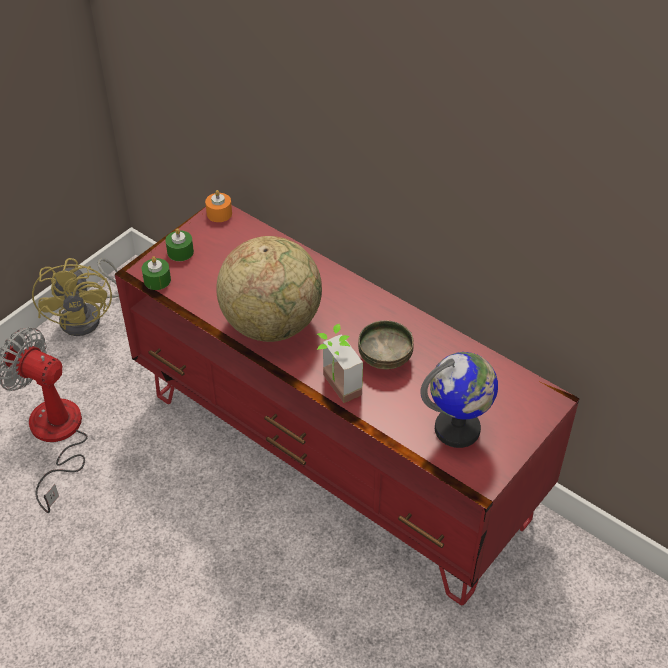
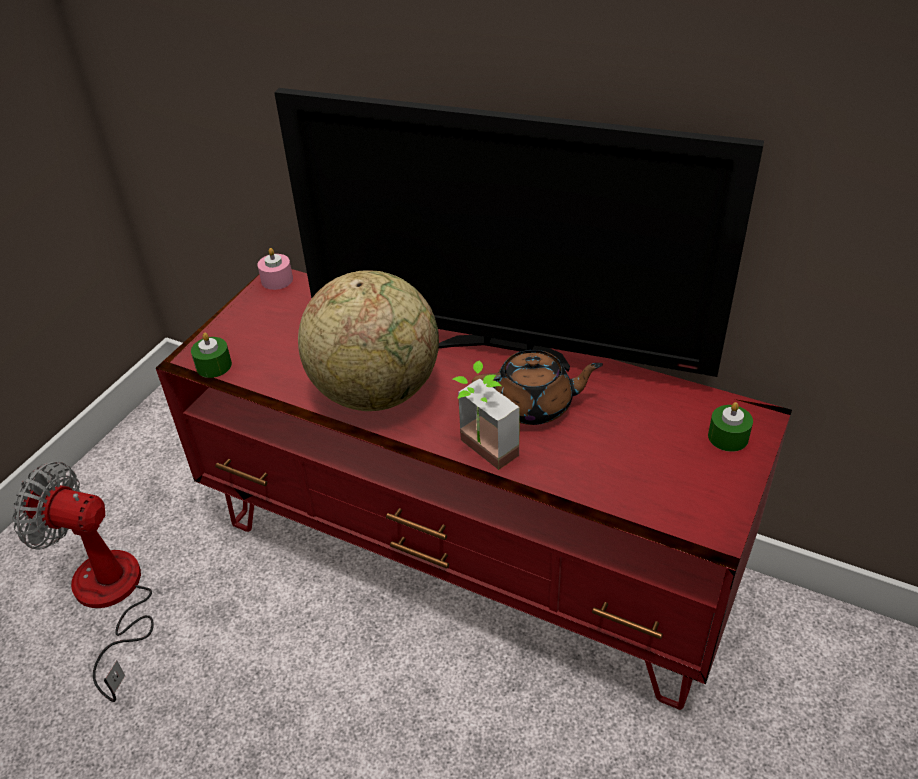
camera: 10 degrees left, 5 degrees down
(88, 316) = (129, 448): yellow fan -> none
(180, 252) = (237, 329): green candle -> green candle (728, 437)
(219, 213) = (277, 280): orange candle -> pink candle
(380, 308) = (507, 350): none -> television
(385, 358) = (534, 405): bowl -> brown teapot
(457, 430) = (658, 475): globe -> none

